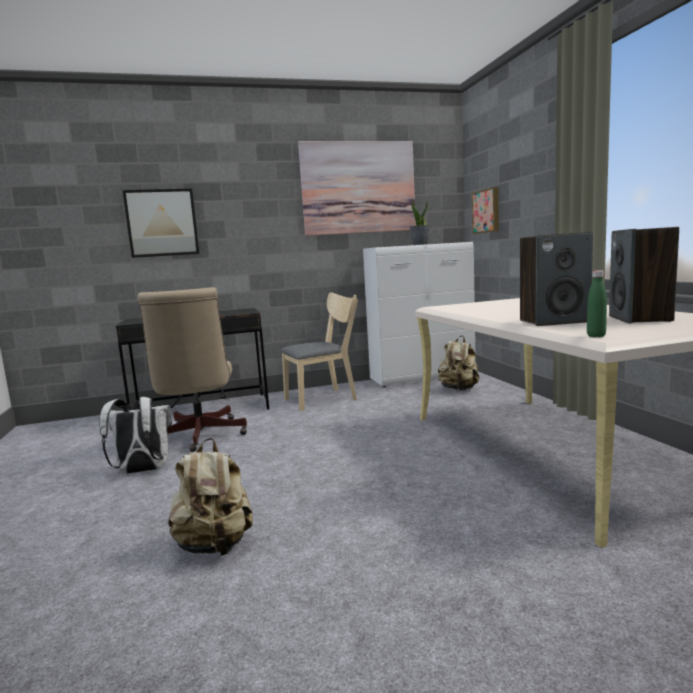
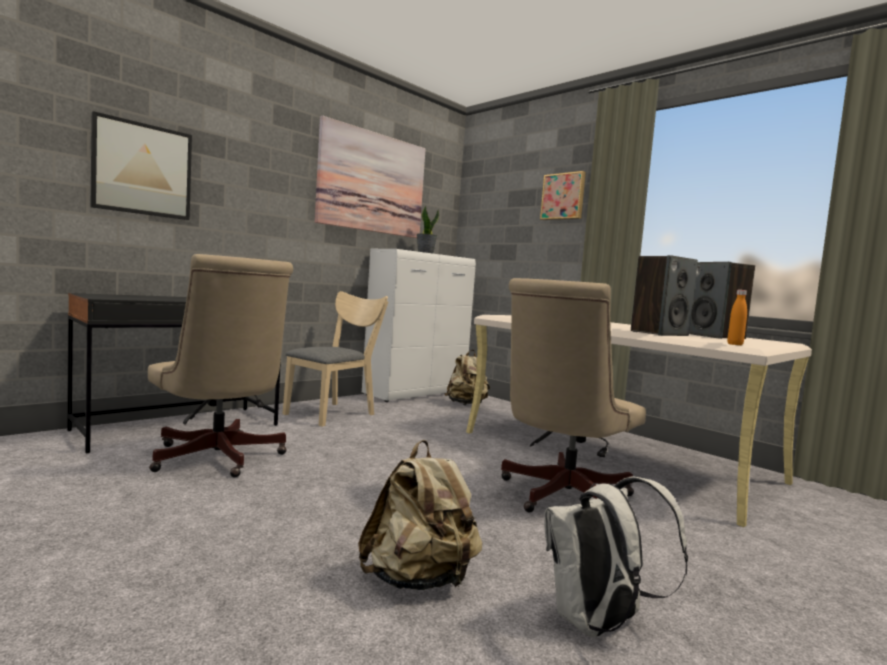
camera: 30 degrees left, 5 degrees down
(142, 471) = (187, 507): white backpack -> white backpack (598, 625)
(425, 491) = (560, 497): none -> beige office chair
(487, 211) = (490, 232): picture -> picture (563, 196)
(596, 336) = (735, 344): green bottle -> orange bottle

